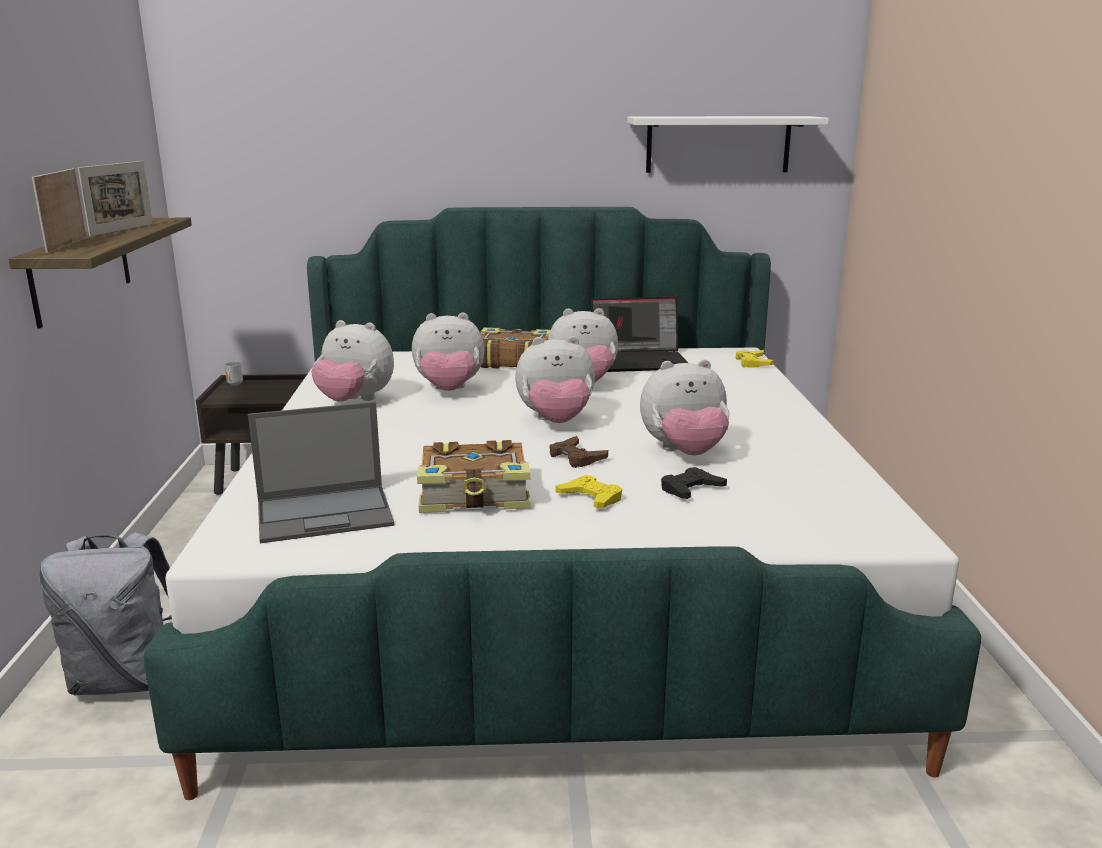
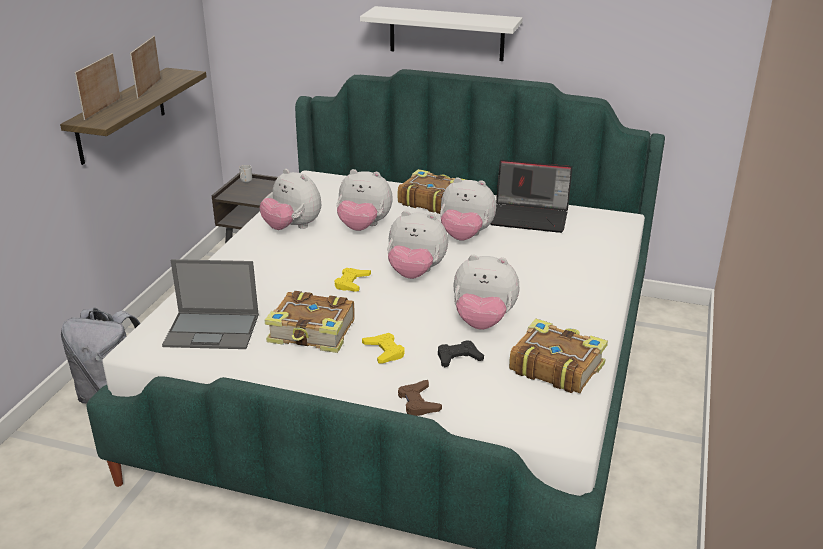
camera: 20 degrees right, 10 degrees up
(122, 229) = (149, 88): picture frame -> picture frame turned 150 degrees clockwise
(576, 457) = (403, 311): brown game controller -> brown game controller (418, 402)
(718, 144) = (632, 36): white shelf -> white shelf (446, 33)
(752, 363) = (621, 233): yellow game controller -> yellow game controller (351, 283)
(813, 479) = (555, 367): none -> book

